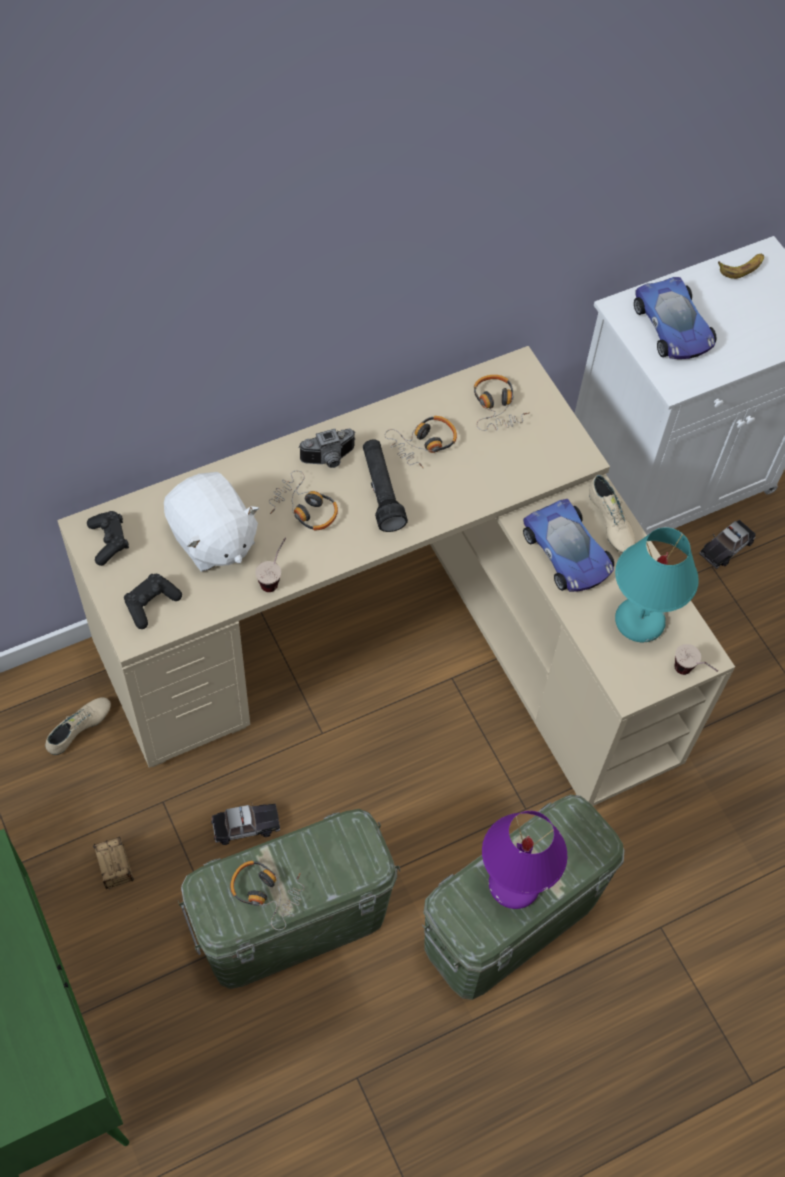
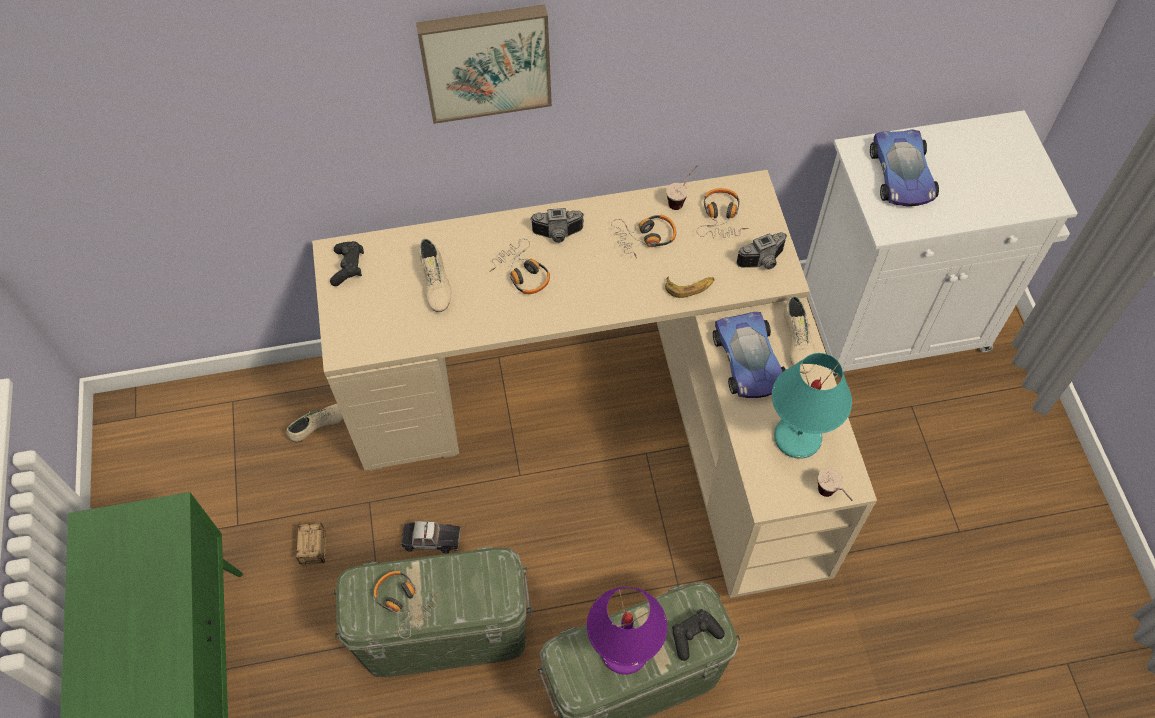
camera: 20 degrees right, 0 degrees up
(151, 604) = (365, 328): black game controller -> black game controller (694, 636)
(212, 539) = (435, 283): white plush toy -> beige shoe
(245, 287) = (485, 60): none -> picture
(274, 577) = (477, 327): cup -> cup (681, 199)
(381, 492) = (594, 272): black flashlight -> none
(554, 445) = (763, 262): none -> camera
(726, 547) = (930, 391): toy car -> none
(741, 267) = (984, 133): banana -> banana (689, 287)

